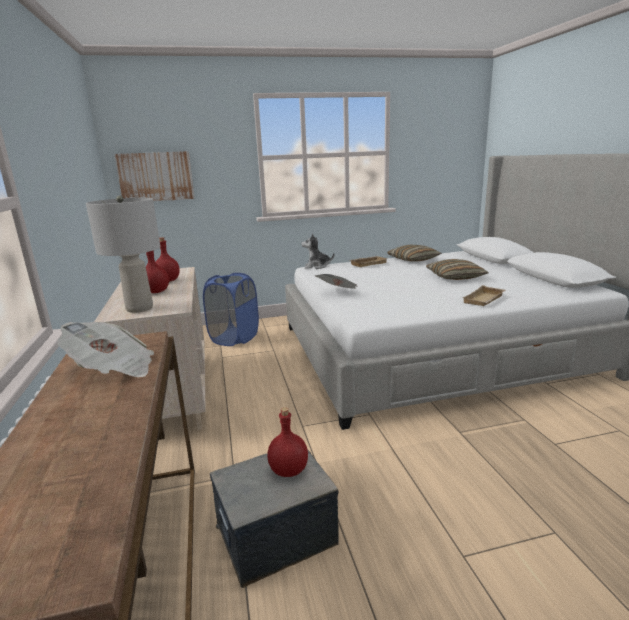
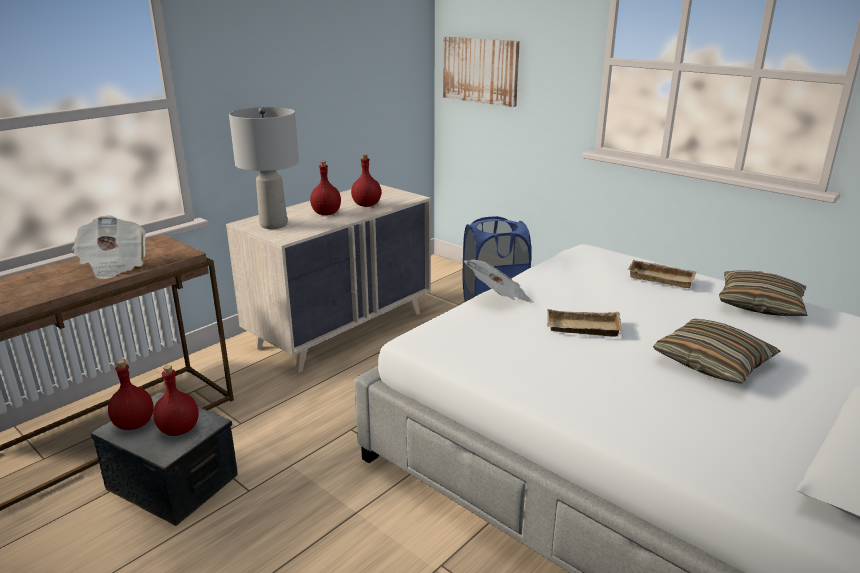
camera: 55 degrees right, 5 degrees up
(250, 495) = (134, 424): none -> red bottle
(317, 266) = (597, 252): plush toy -> none
(484, 300) = (614, 413): beige tray -> beige tray (581, 329)

